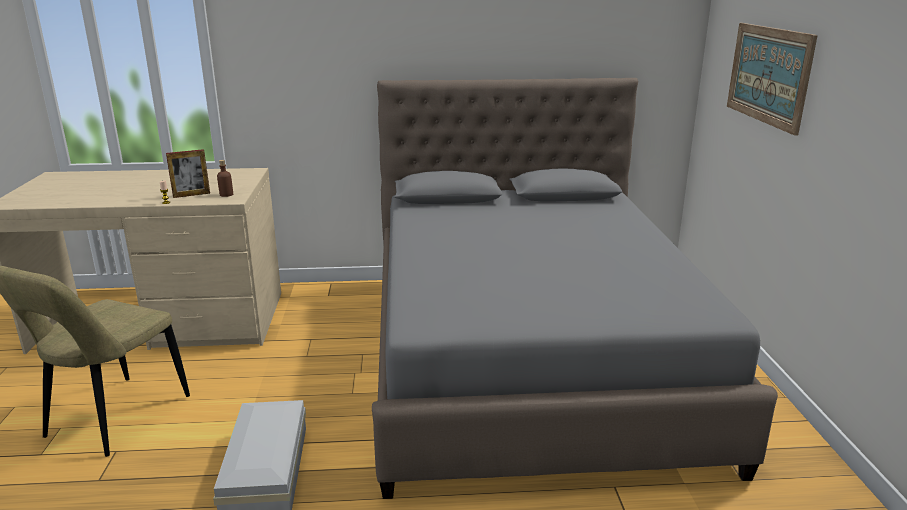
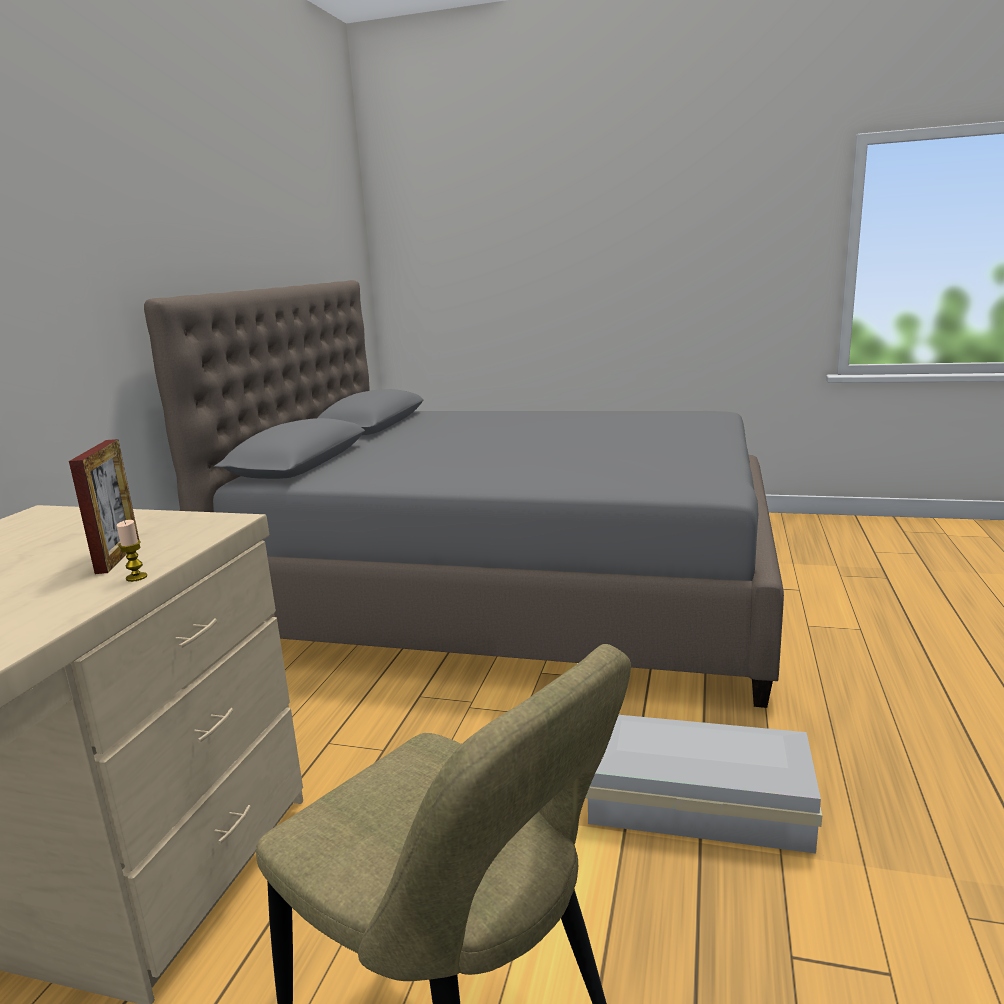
camera: 70 degrees left, 5 degrees down
(226, 194) = (177, 528): brown bottle -> none
(768, 75) = (512, 248): picture -> none

